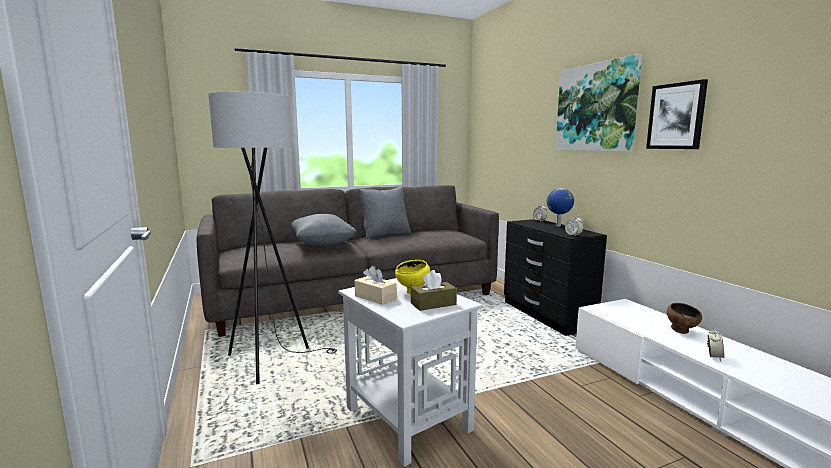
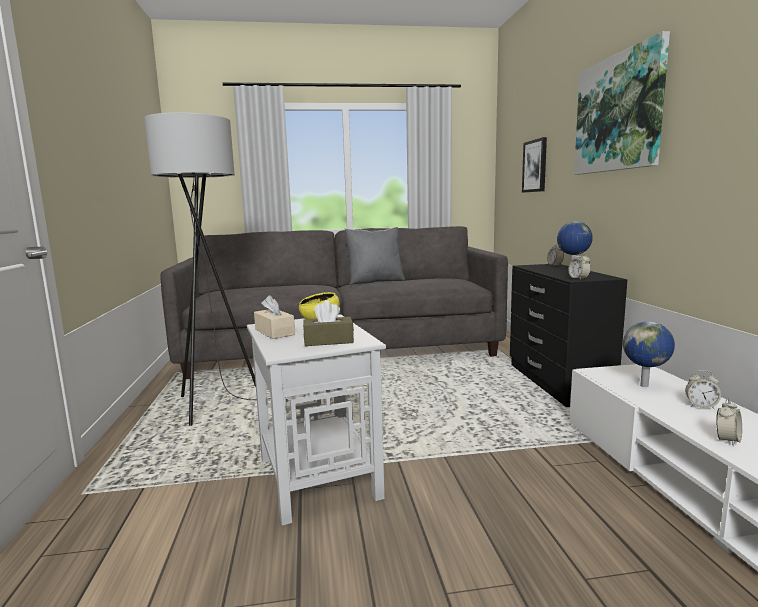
camera: 15 degrees right, 0 degrees up
(322, 244) = (297, 288): grey pillow -> none
(637, 318) = (645, 386): none -> globe
(676, 116) = (710, 109): picture -> picture (535, 166)
(682, 331) = (701, 406): brown bowl -> alarm clock

